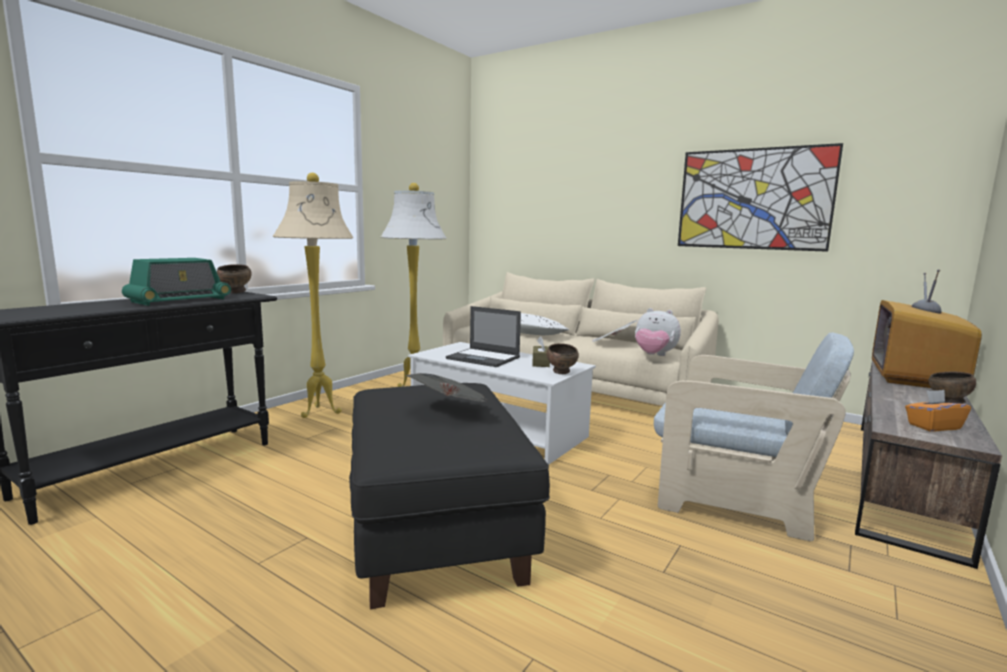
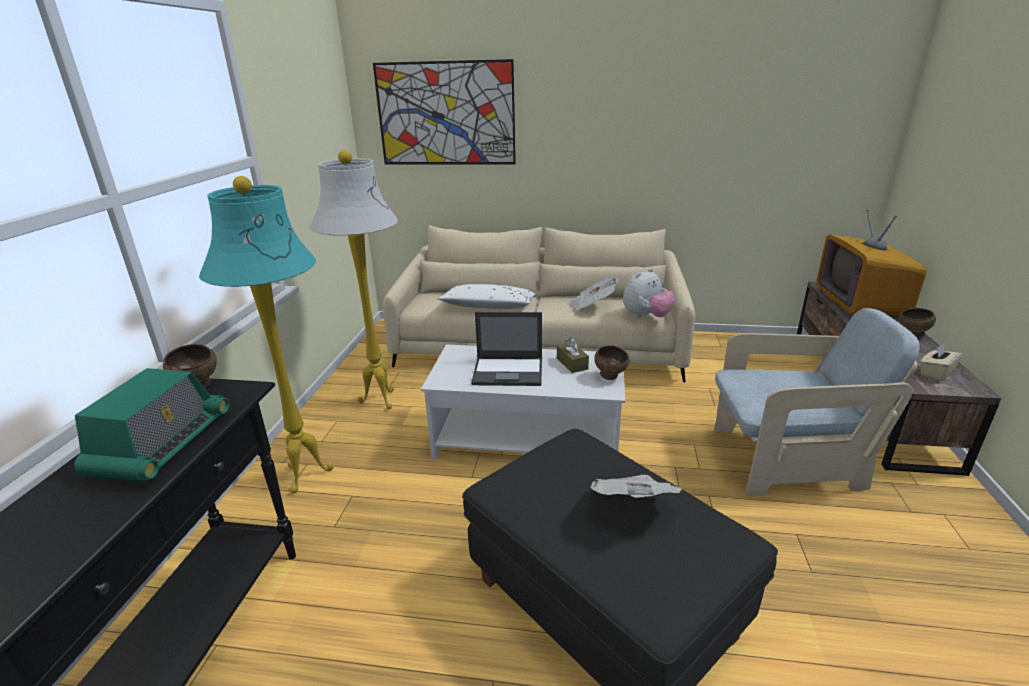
camera: 25 degrees left, 15 degrees up
(322, 412) = (307, 475): beige floor lamp -> turquoise floor lamp
(654, 355) = (646, 317): plush toy -> plush toy turned 45 degrees counterclockwise
(753, 199) = (706, 133): picture -> picture (445, 114)
(933, 426) = (935, 373): orange tissue box -> beige tissue box

